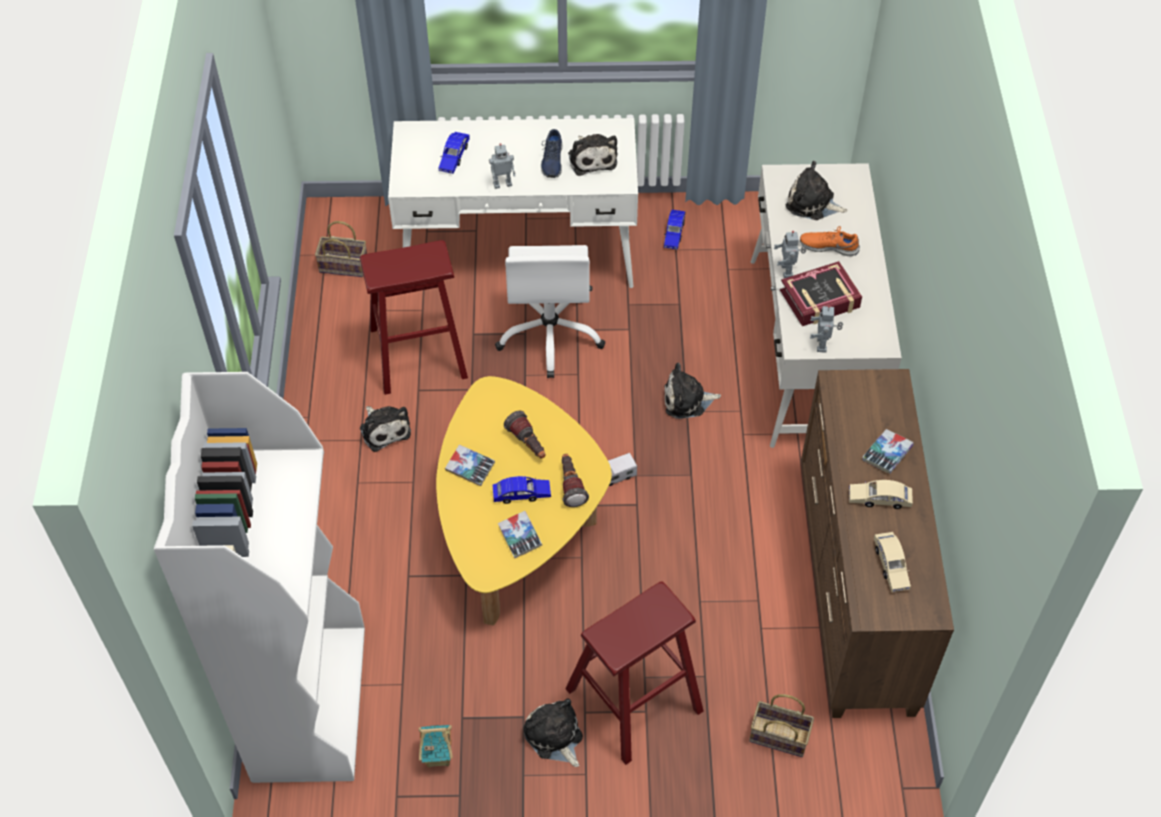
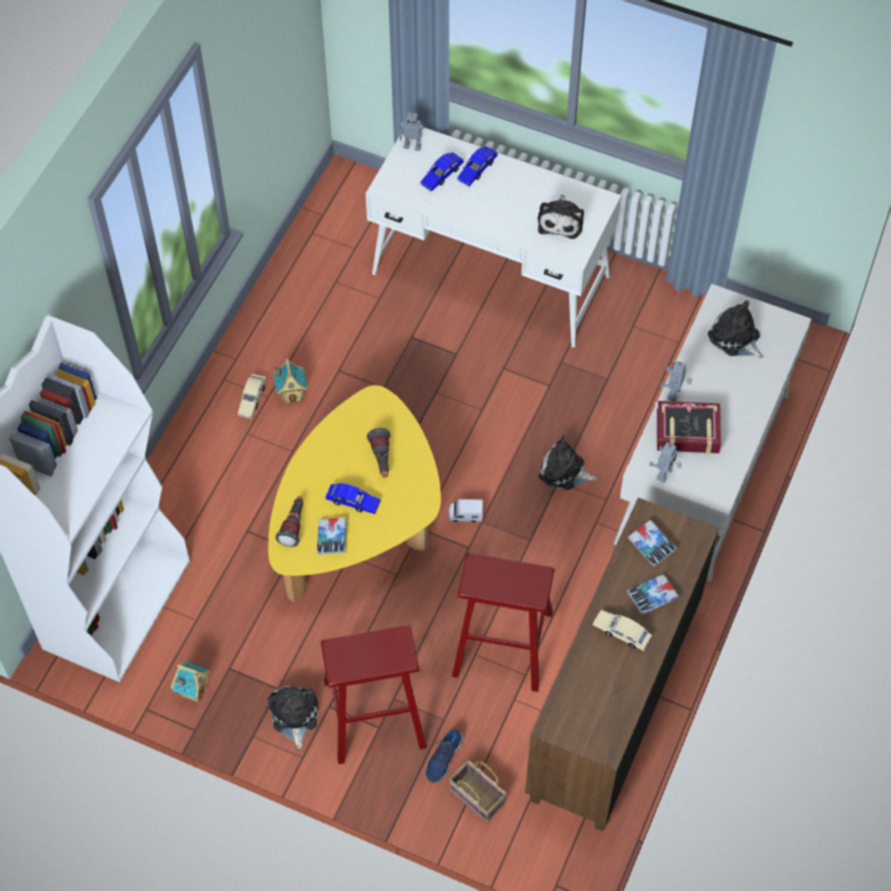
camera: 25 degrees right, 5 degrees up
(345, 265) = (334, 231): basket -> none
(384, 429) = (292, 395): plush toy -> toy house
(418, 353) = (355, 336): red stool -> red stool (502, 643)
(470, 468) = (323, 461): book -> book (651, 545)
(502, 183) = (469, 216): toy robot -> toy robot (412, 146)
(550, 334) = (477, 364): white office chair -> none
(552, 161) = (524, 210): blue shoe -> blue shoe (443, 758)
(571, 485) = (397, 511): flashlight -> flashlight (294, 526)
(674, 233) = (640, 309): blue toy car -> blue toy car (477, 170)
(829, 246) = (726, 385): orange shoe -> none
(890, 565) = (596, 693): beige toy car -> beige toy car (252, 399)

